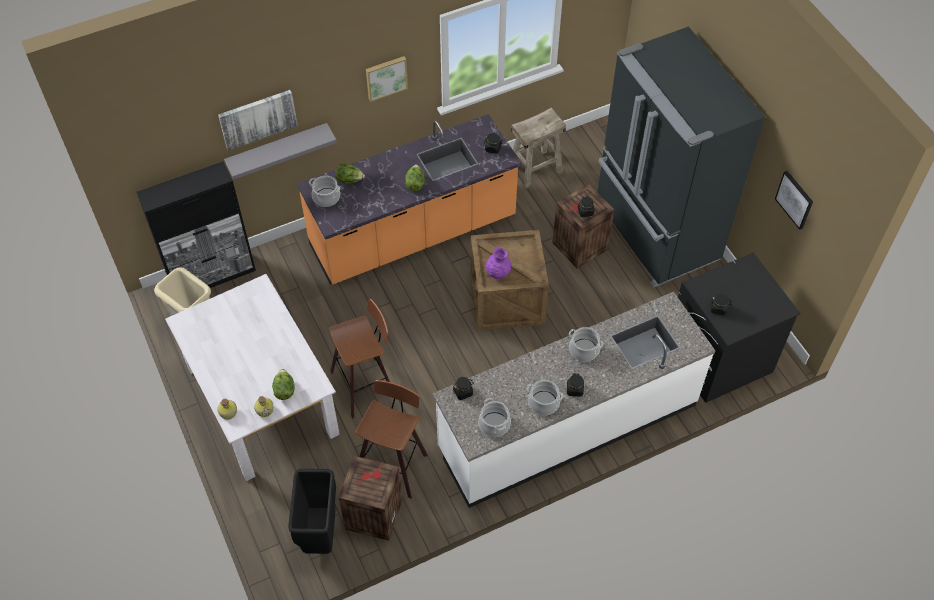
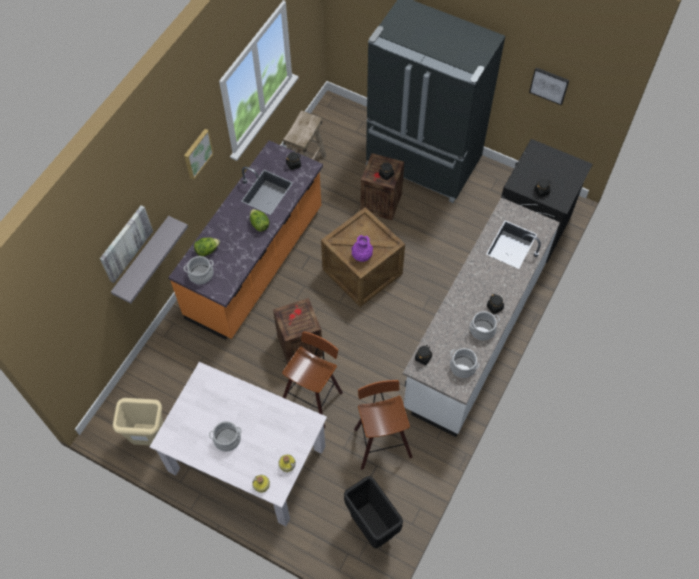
camera: 35 degrees left, 5 degrees up
(213, 276) = (129, 389): black cabinet -> none
(284, 390) = (289, 440): lettuce -> none
(373, 513) = (395, 486): crate -> crate (299, 345)
(584, 350) = (478, 275): cooking pot -> cooking pot (227, 439)

